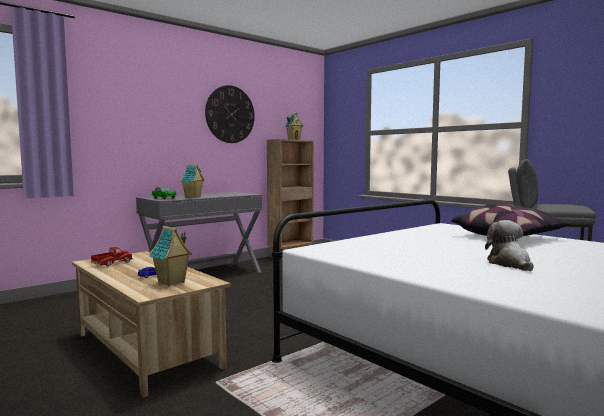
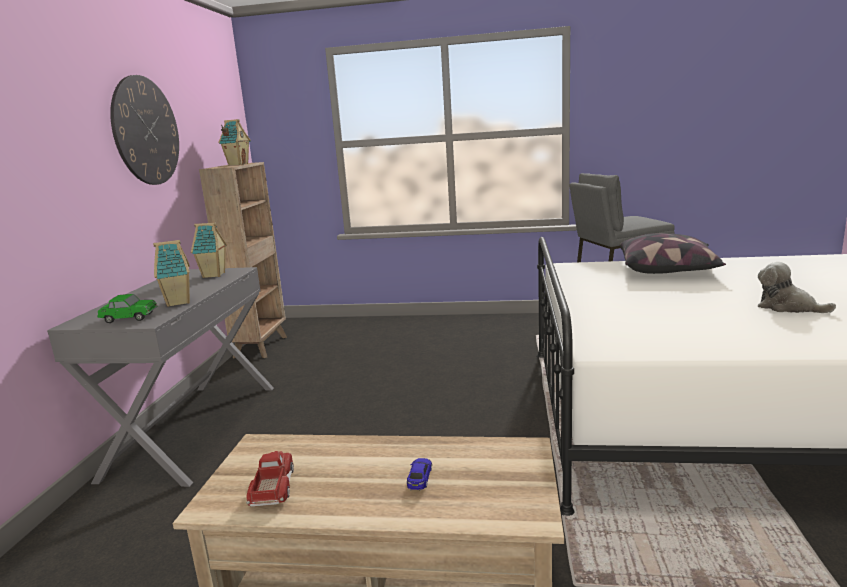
camera: 40 degrees left, 10 degrees up
(171, 283) = (490, 477): toy house -> toy house (214, 275)

